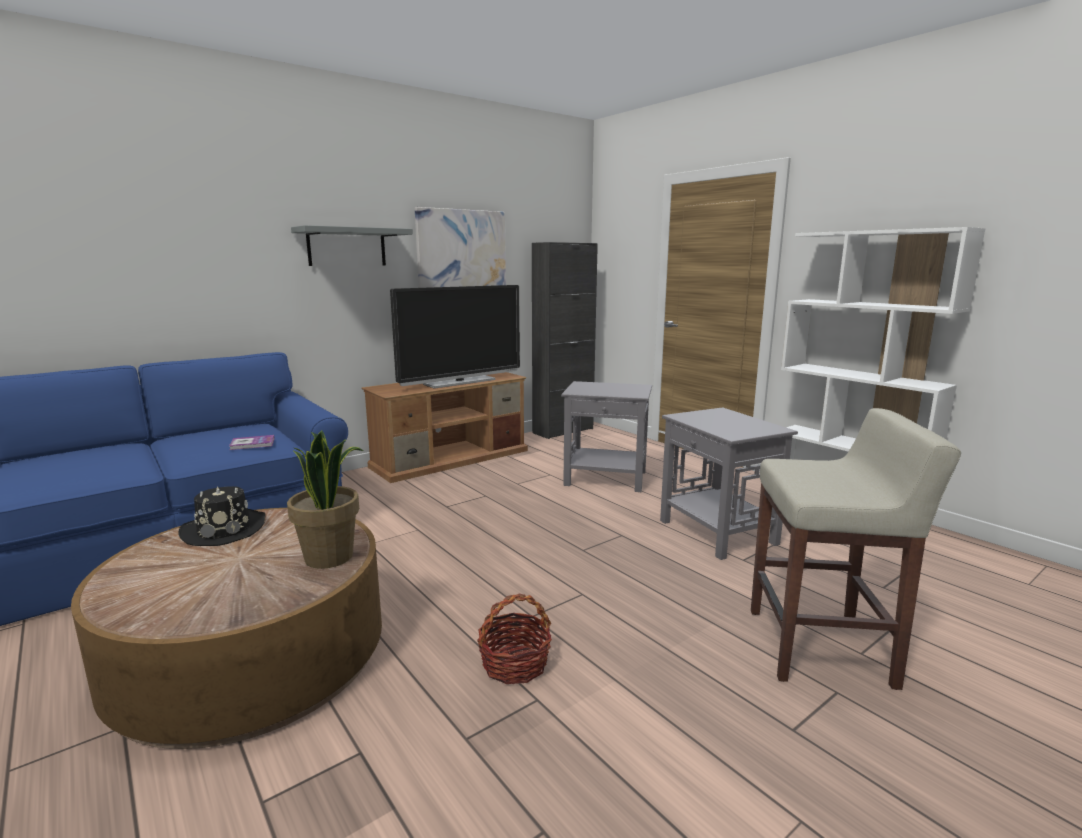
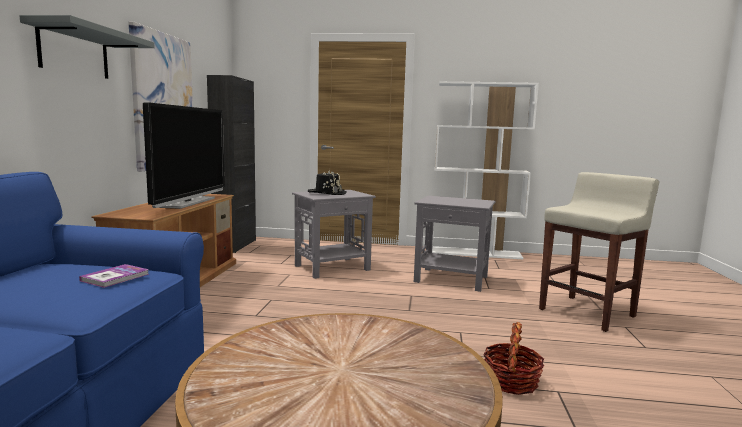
camera: 45 degrees left, 5 degrees down
(224, 529) = (252, 359): black hat -> black hat (327, 193)
(330, 557) = (409, 338): potted plant -> none

